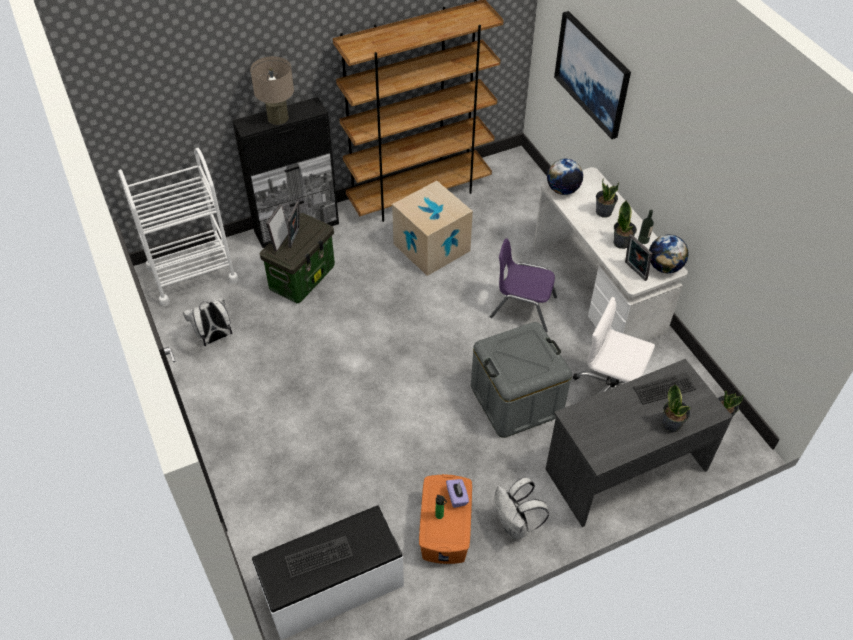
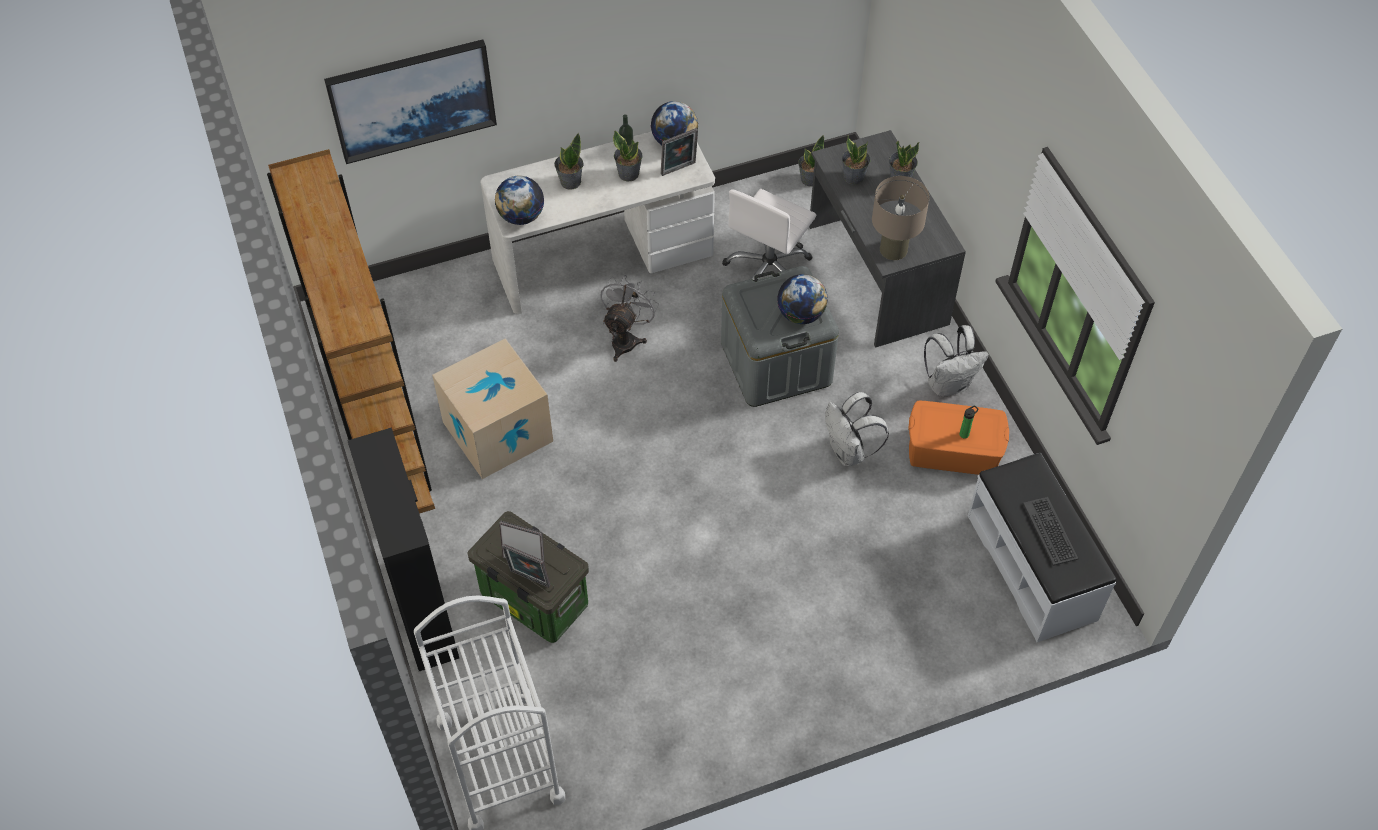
camera: 85 degrees left, 5 degrees up
(214, 338) = (639, 718): white backpack -> white backpack (849, 452)
(278, 118) = (391, 494): beige table lamp -> beige table lamp (893, 249)
(457, 497) = (940, 415): purple tissue box -> none
(517, 370) = (801, 315): none -> globe
(523, 307) = (626, 338): purple chair -> grey fan
(664, 389) = (853, 176): keyboard -> potted plant

